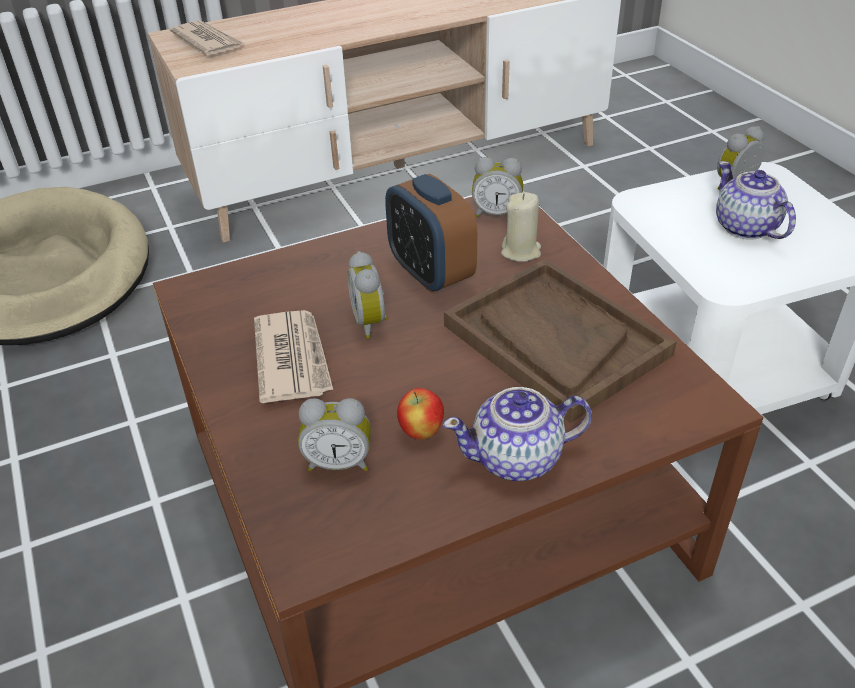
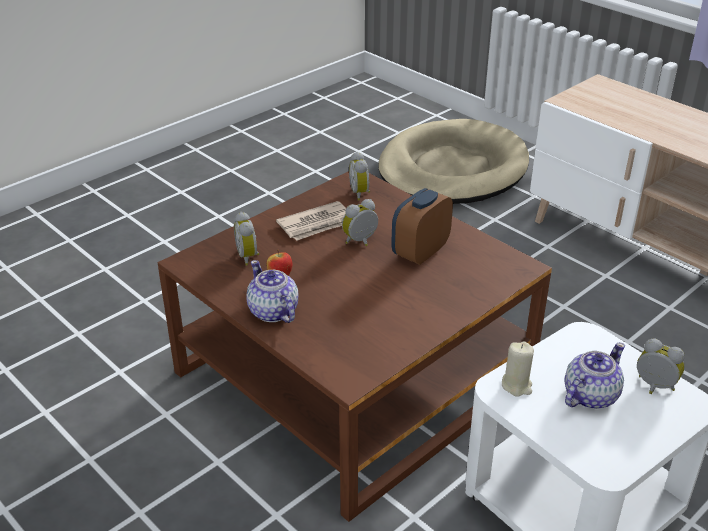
camera: 70 degrees right, 5 degrees down
(208, 41) = (605, 96): newspaper -> none
(496, 213) = (506, 265): alarm clock -> alarm clock (361, 193)
(521, 251) = (467, 283): beige candle -> beige candle (516, 385)
(555, 340) = (380, 310): brown tray -> none

